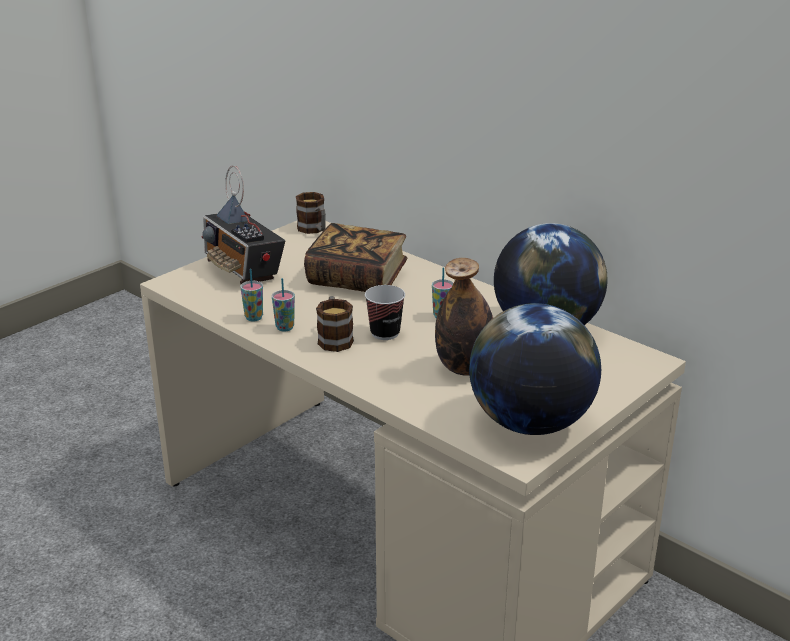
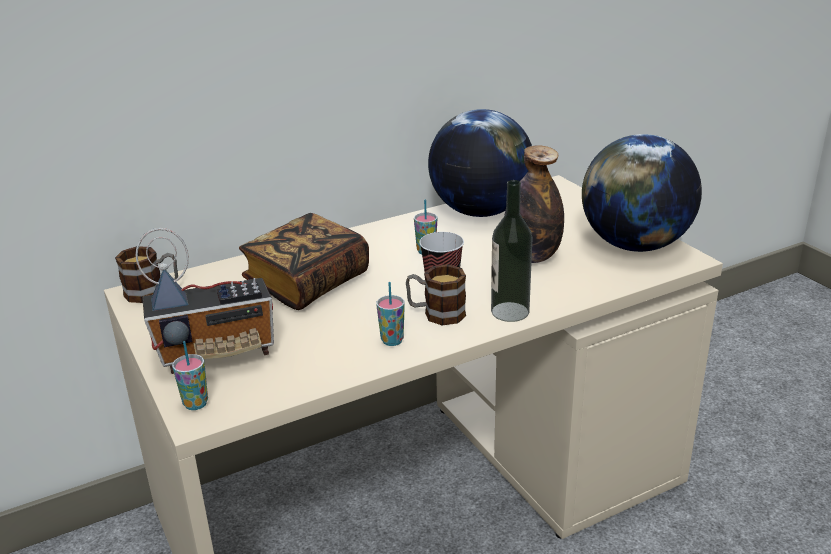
camera: 70 degrees left, 0 degrees up
(254, 318) = (353, 359): cup -> cup (195, 404)
(353, 370) = (510, 312): none -> bottle

